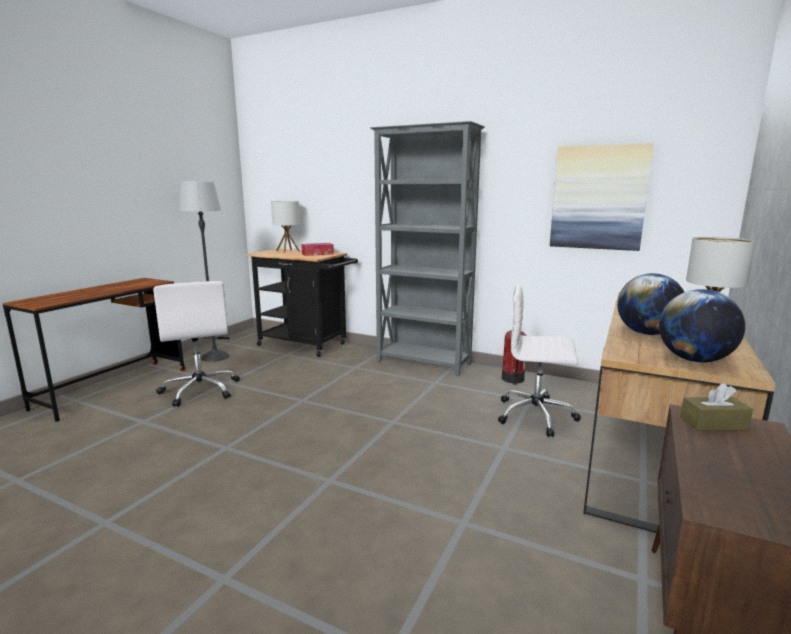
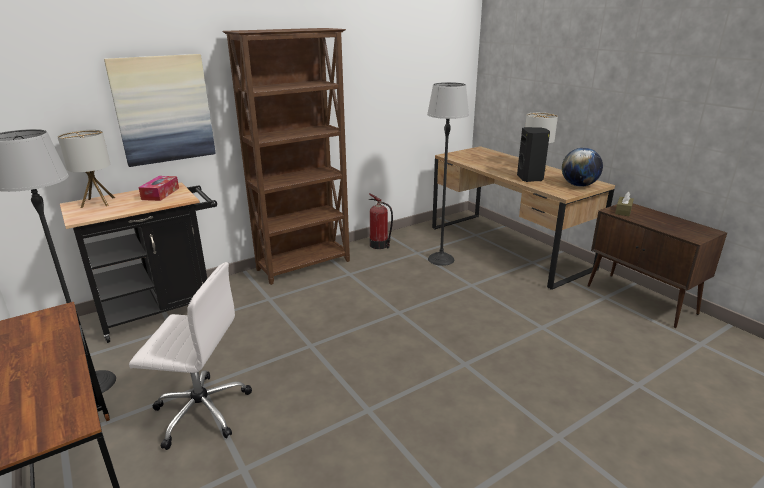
camera: 60 degrees left, 10 degrees up
(424, 363) = (305, 265): grey bookcase -> brown bookcase
(537, 416) = (440, 259): white office chair -> floor lamp
(598, 197) = (407, 86): picture -> picture (163, 109)
(646, 333) = (530, 178): globe -> black speaker

